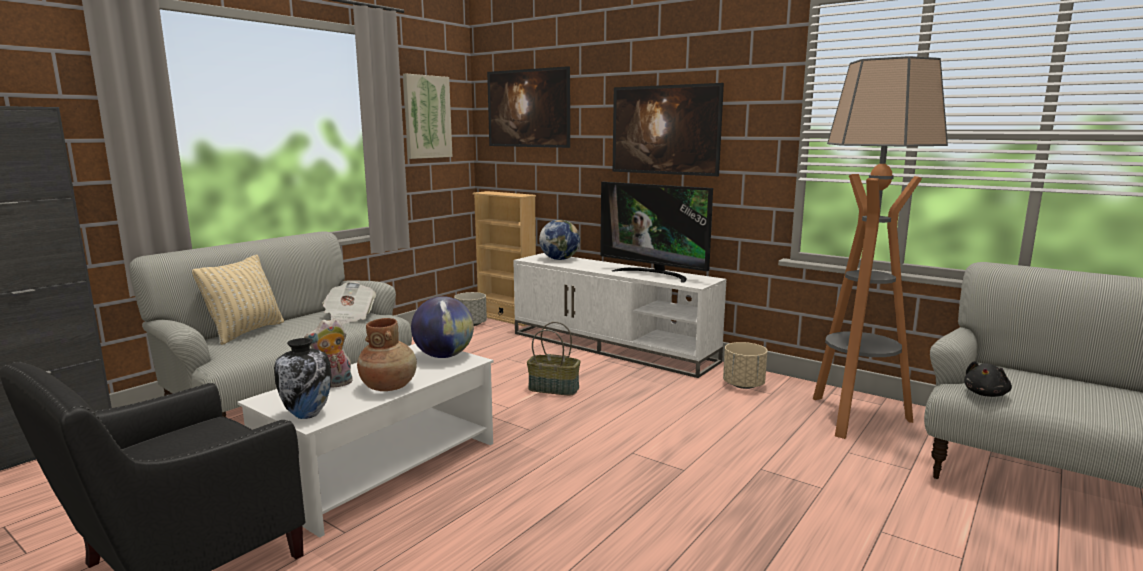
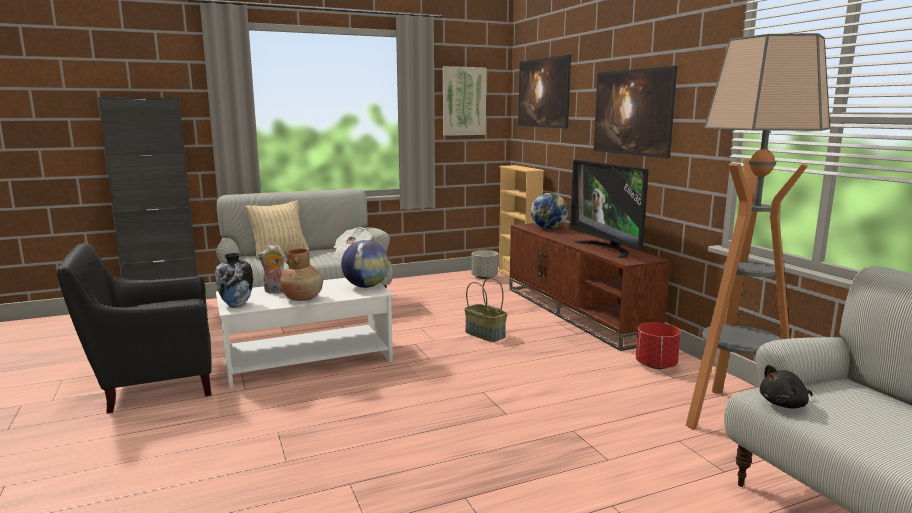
camera: 30 degrees right, 0 degrees up
(613, 347) = (577, 313): white tv stand -> brown tv stand
(743, 385) = (656, 365): beige planter -> red planter

